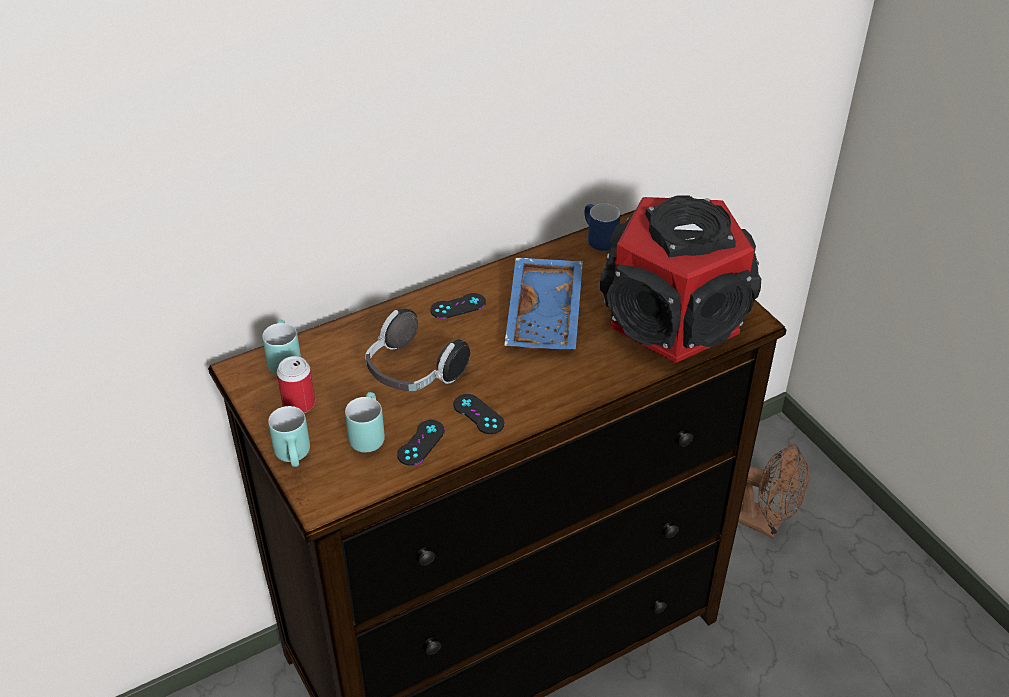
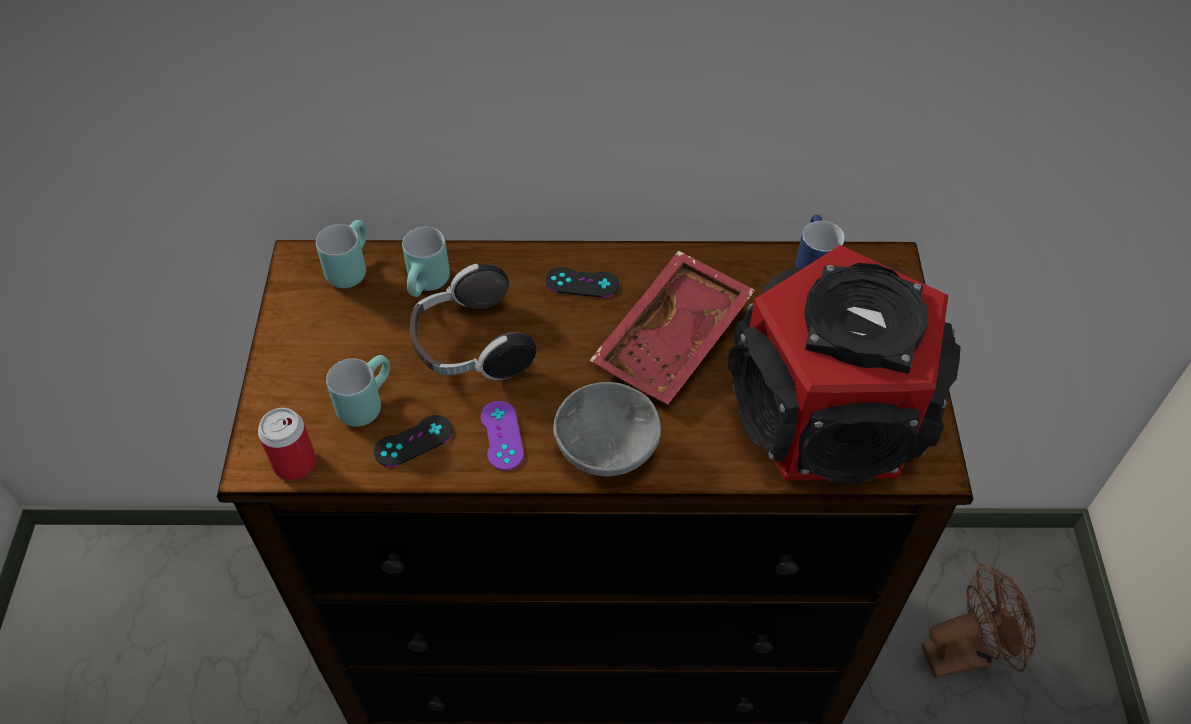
camera: 30 degrees right, 10 degrees up
(296, 456) = (276, 393): turquoise mug -> turquoise mug (429, 285)
(299, 404) = (326, 329): can -> can (294, 463)
(478, 414) = (502, 435): black game controller -> purple game controller
(546, 316) = (674, 341): blue tray -> red tray
(553, 393) = (606, 449): none -> grey bowl
(764, 523) = (964, 652): brown fan -> brown fan turned 75 degrees counterclockwise

